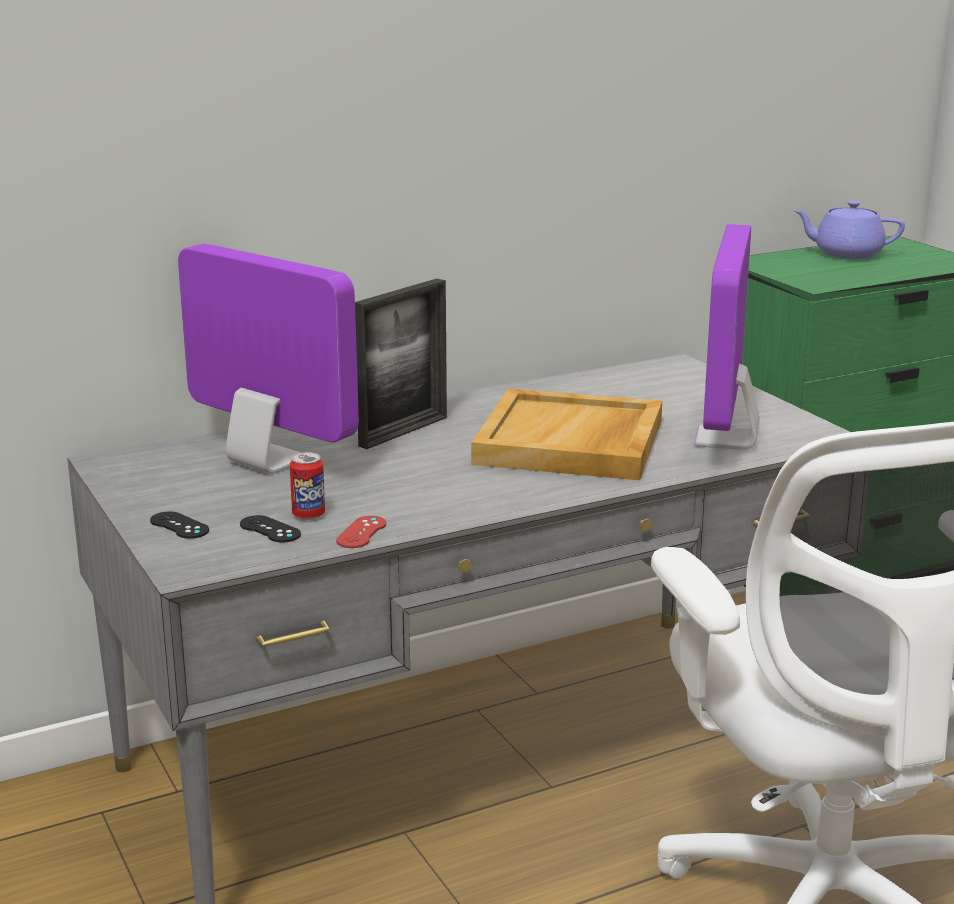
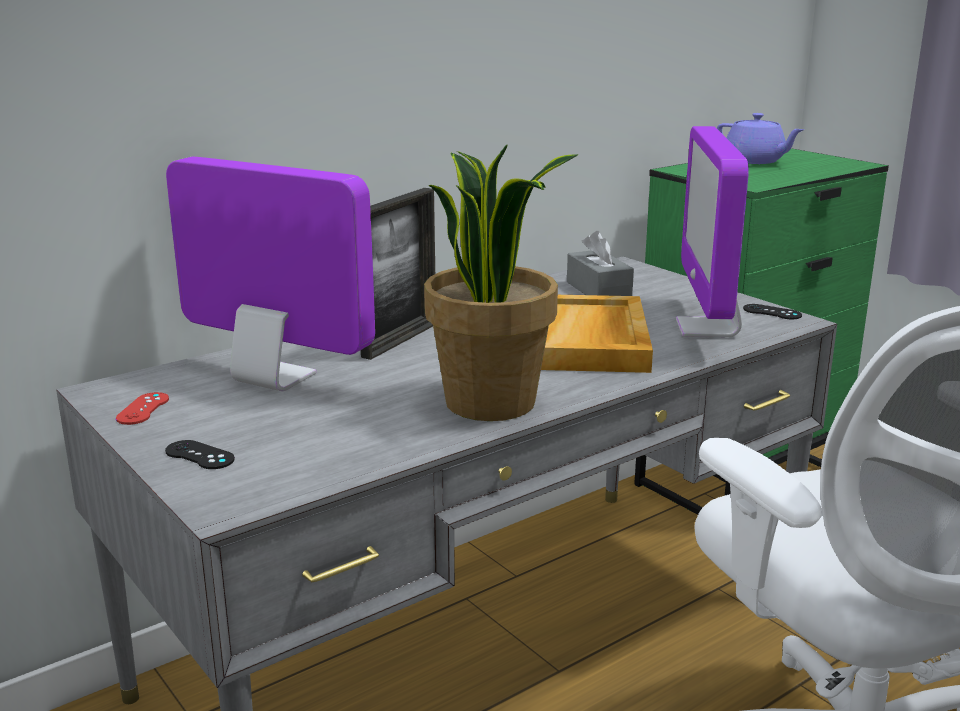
camera: 10 degrees left, 0 degrees up
(270, 529) = (301, 452): black game controller -> black game controller (772, 312)
(308, 515) = (337, 432): can -> none
(361, 532) = (401, 447): red game controller -> red game controller (143, 409)
(466, 497) = (492, 402): none -> potted plant
(634, 391) = (598, 290): none -> grey tissue box
(846, 254) = (755, 161): purple teapot -> purple teapot turned 135 degrees counterclockwise

